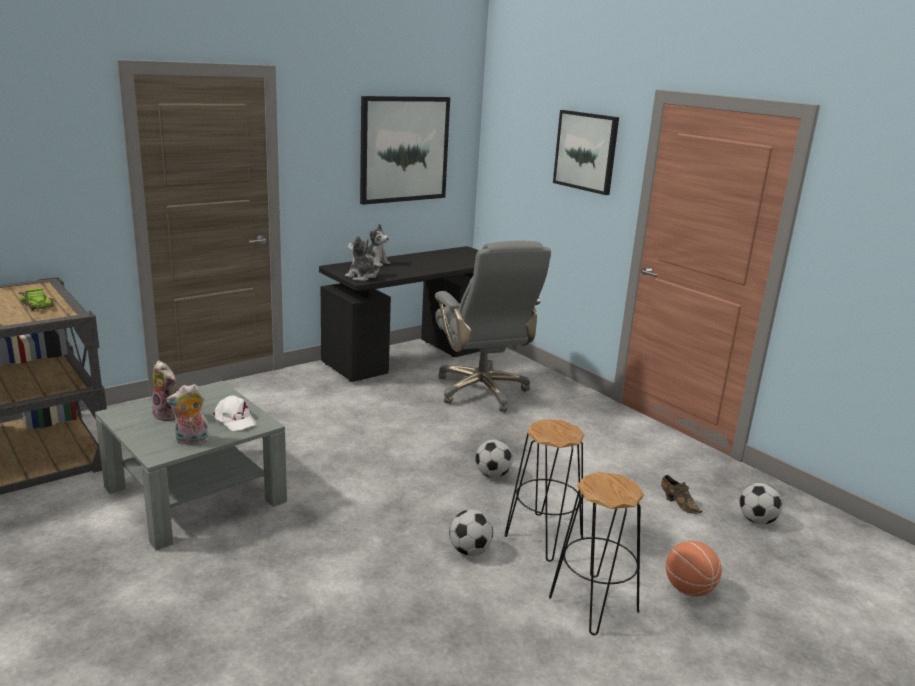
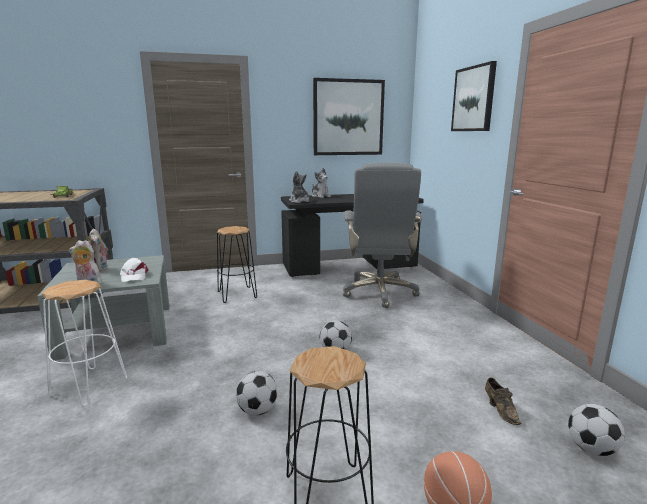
camera: 25 degrees right, 5 degrees down
(252, 567) = (89, 386): none -> white stool
(544, 537) = (335, 413): black stool -> black stool (237, 295)

